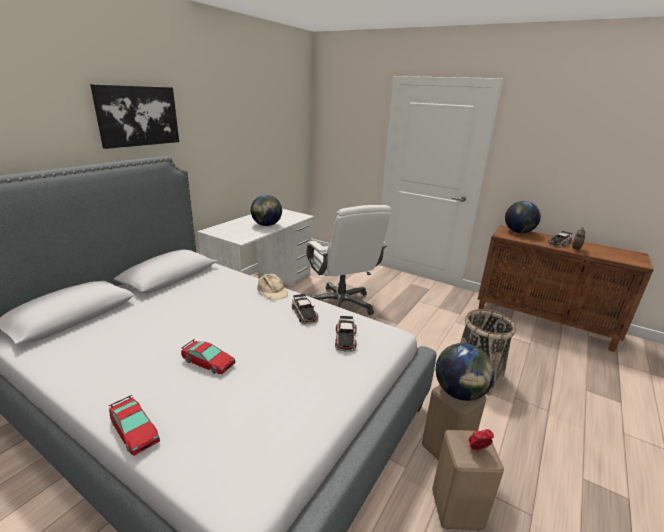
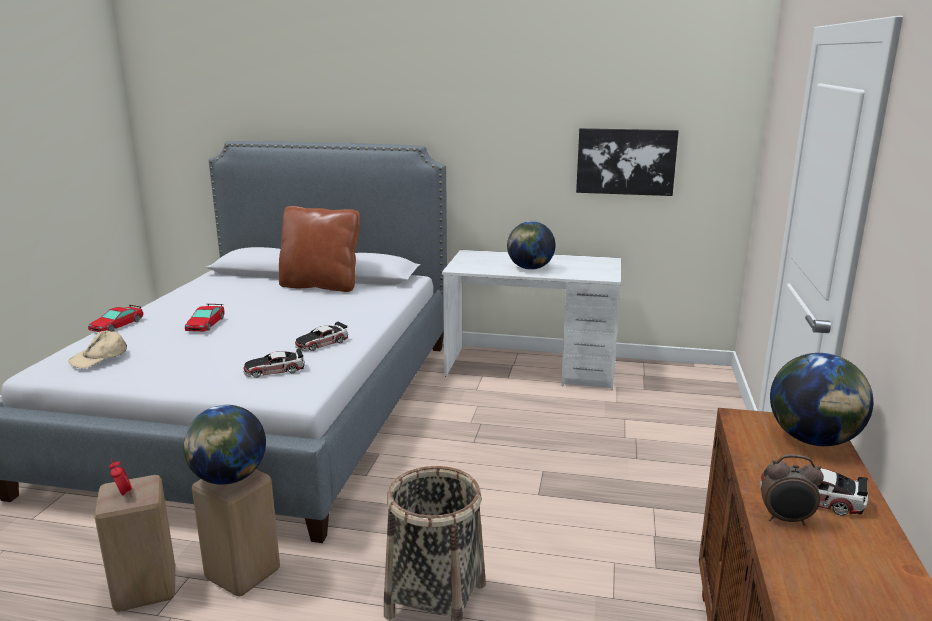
camera: 70 degrees right, 5 degrees down
(138, 116) = (404, 98): picture -> picture (626, 161)
(164, 295) = (321, 286): none -> brown pillow
(272, 291) = (365, 320): beige cap -> beige cap (99, 357)
(341, 304) = (548, 433): white office chair -> none

